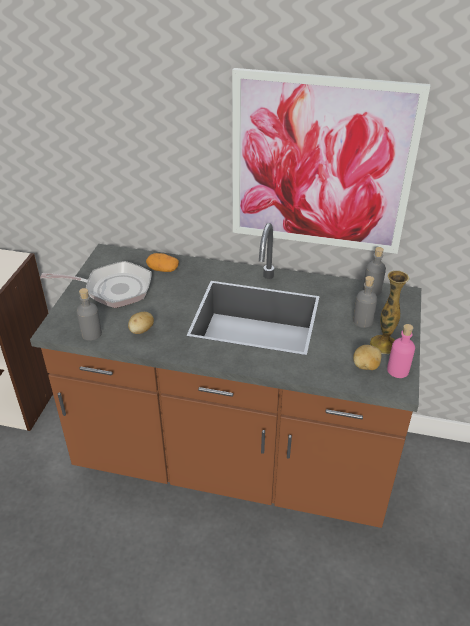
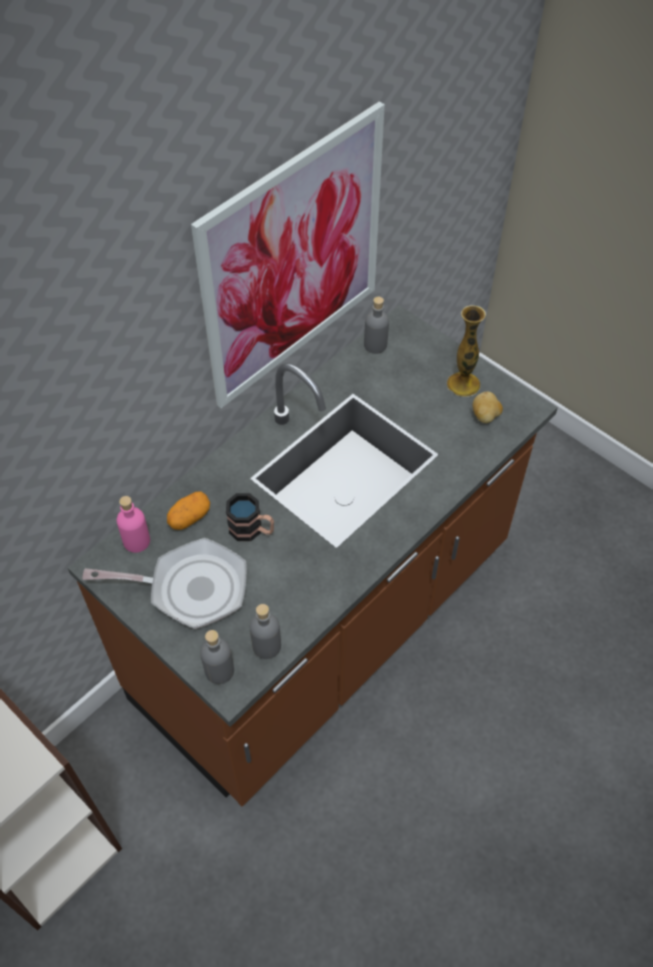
camera: 60 degrees left, 15 degrees up
(113, 289) = (190, 588): frying pan -> frying pan turned 60 degrees clockwise
(141, 331) = (297, 589): potato -> none
(172, 296) = (252, 530): none -> mug
(362, 321) = (418, 380): grey bottle -> grey bottle (219, 671)
(398, 370) = (505, 395): pink bottle -> pink bottle (137, 541)

